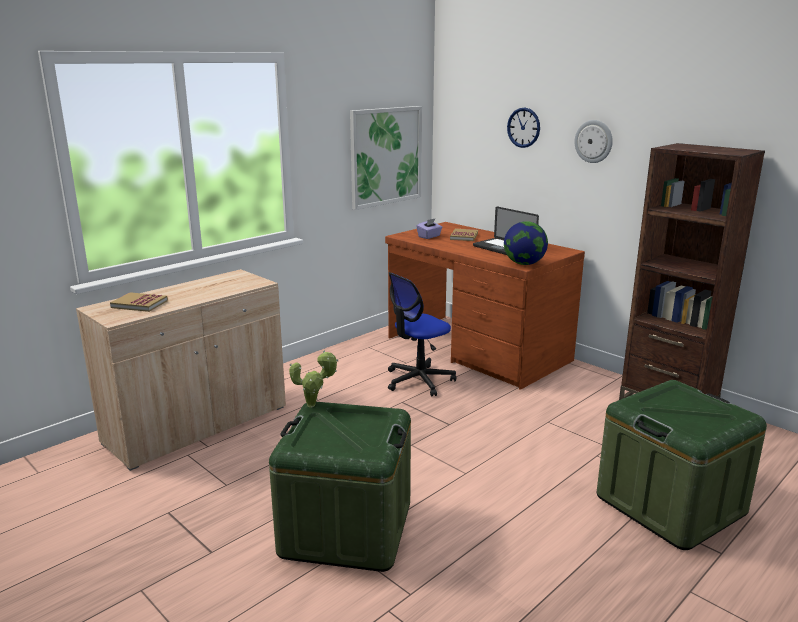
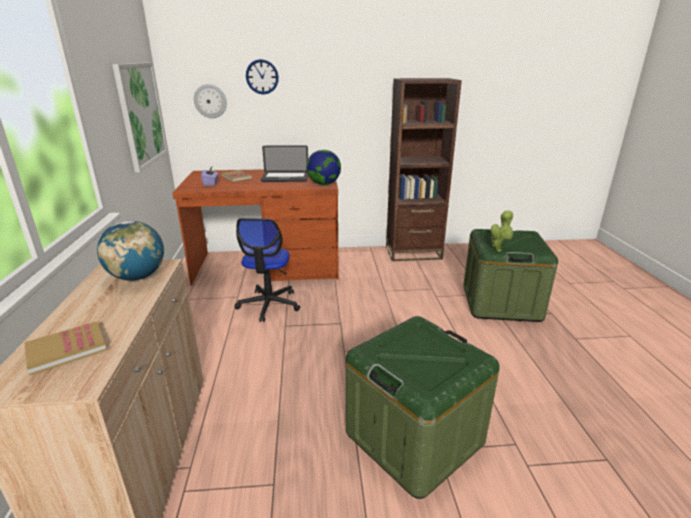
camera: 50 degrees left, 5 degrees up
(235, 284) = (137, 277): none -> globe
(314, 405) = (365, 350): potted plant -> potted plant (498, 249)
(594, 141) = (328, 83): wall clock -> wall clock (210, 101)

